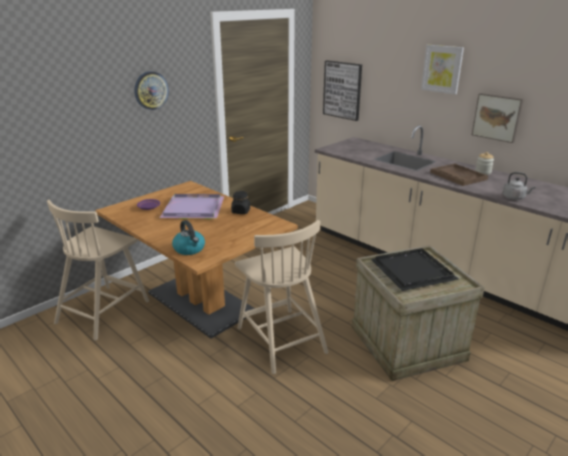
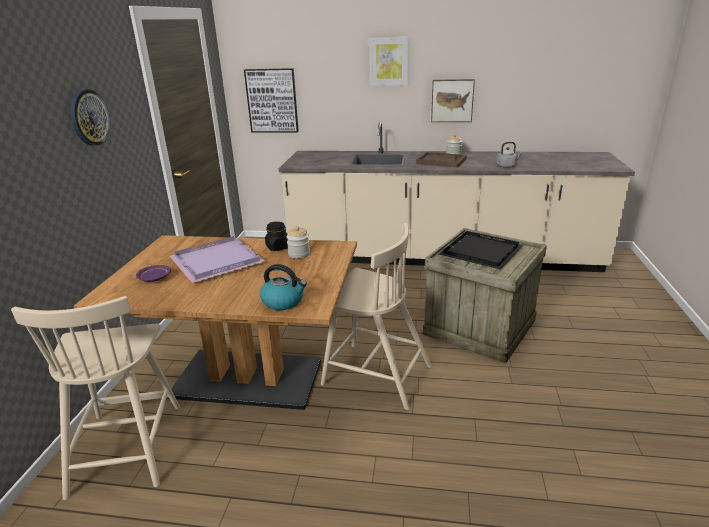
camera: 35 degrees left, 0 degrees up
(246, 221) = (299, 254): none -> jar

